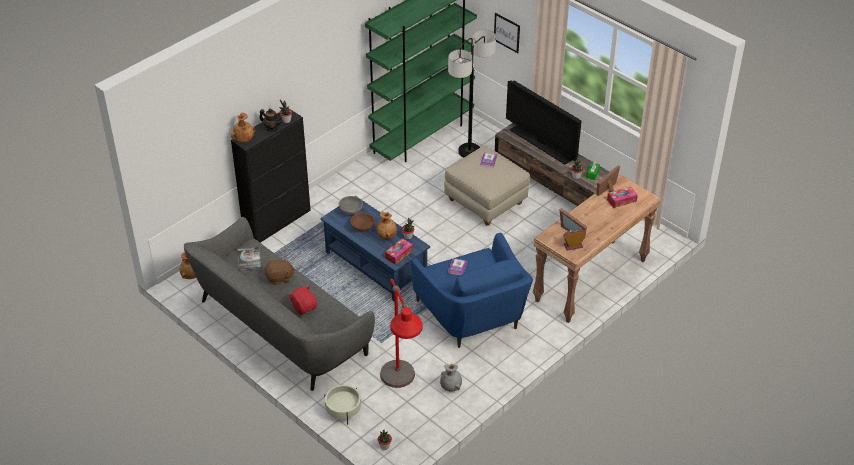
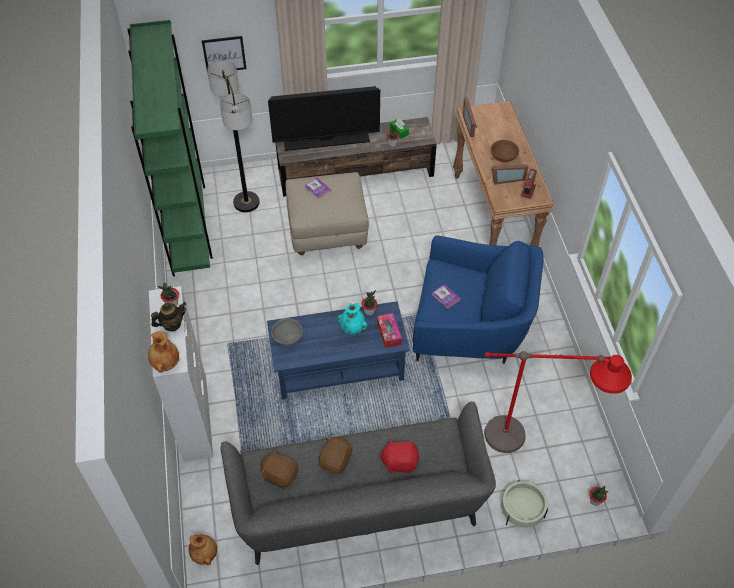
camera: 55 degrees left, 10 degrees up
(249, 259) = (280, 475): book -> brown plush toy
(277, 222) = (195, 418): black cabinet -> white cabinet
(363, 227) = (323, 341): brown bowl -> brown bowl (504, 157)
(387, 235) = (352, 327): brown vase -> turquoise vase
(451, 386) = (551, 399): grey vase -> none
(621, 200) = (493, 126): tissue box -> none

